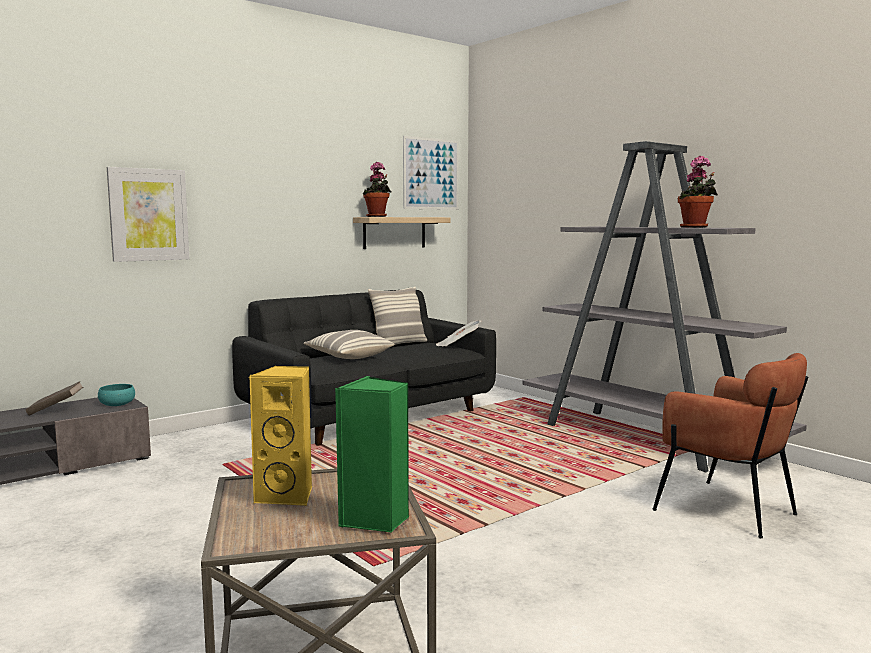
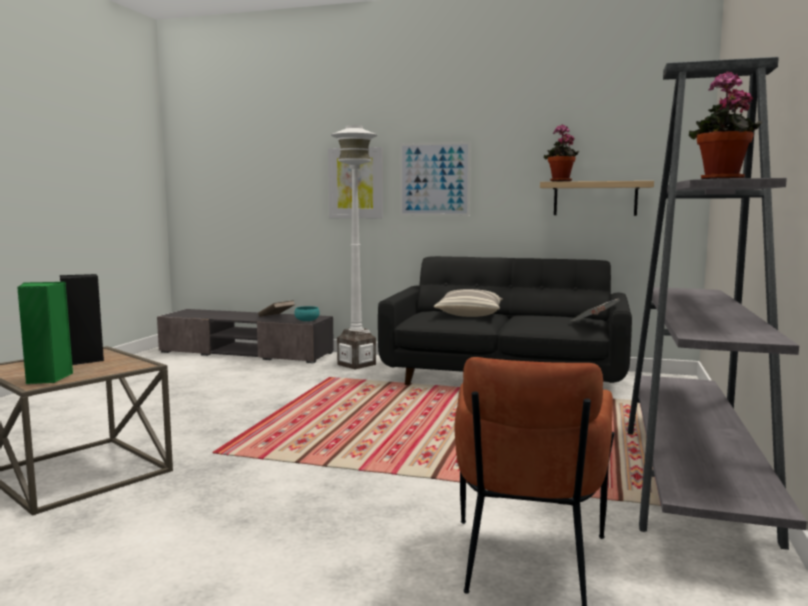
camera: 55 degrees right, 0 degrees up
(202, 444) = (356, 364): none -> white floor lamp
(288, 495) = (84, 360): yellow speaker -> black speaker
(399, 344) = (554, 314): pillow -> none
(431, 174) = (651, 132): picture -> picture (434, 179)

